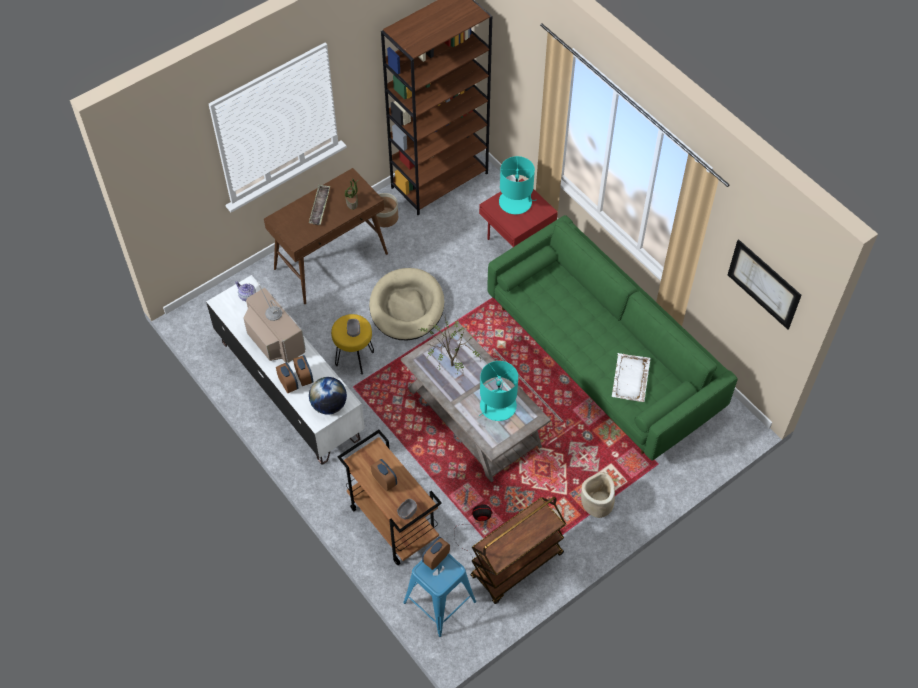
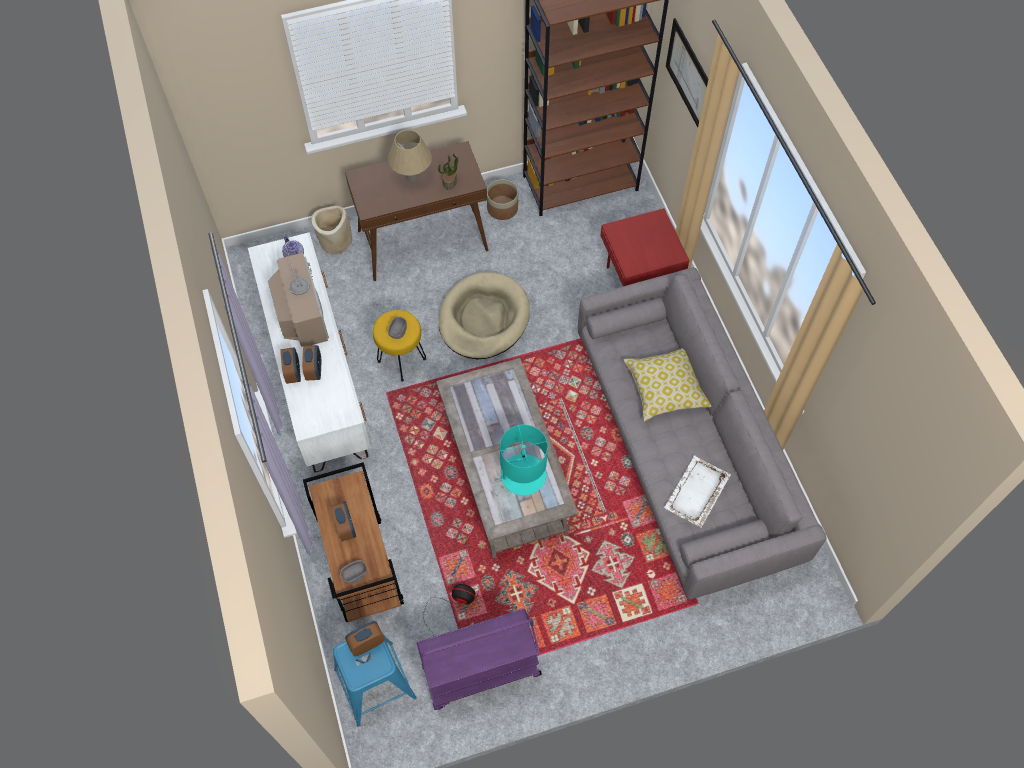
camera: 20 degrees right, 5 degrees up
(320, 207) = (412, 176): tray -> beige table lamp
(329, 405) = (327, 412): globe -> none
(450, 367) = (488, 409): potted plant -> none
(516, 202) = (644, 235): turquoise table lamp -> none
(517, 566) = (480, 672): brown cart -> purple cart
(577, 312) = (666, 389): none -> pillow
(597, 503) = (605, 628): beige planter -> beige planter (335, 241)
(602, 356) = (683, 448): green sofa -> grey sofa
(763, 284) = (888, 442): picture -> picture (689, 76)

